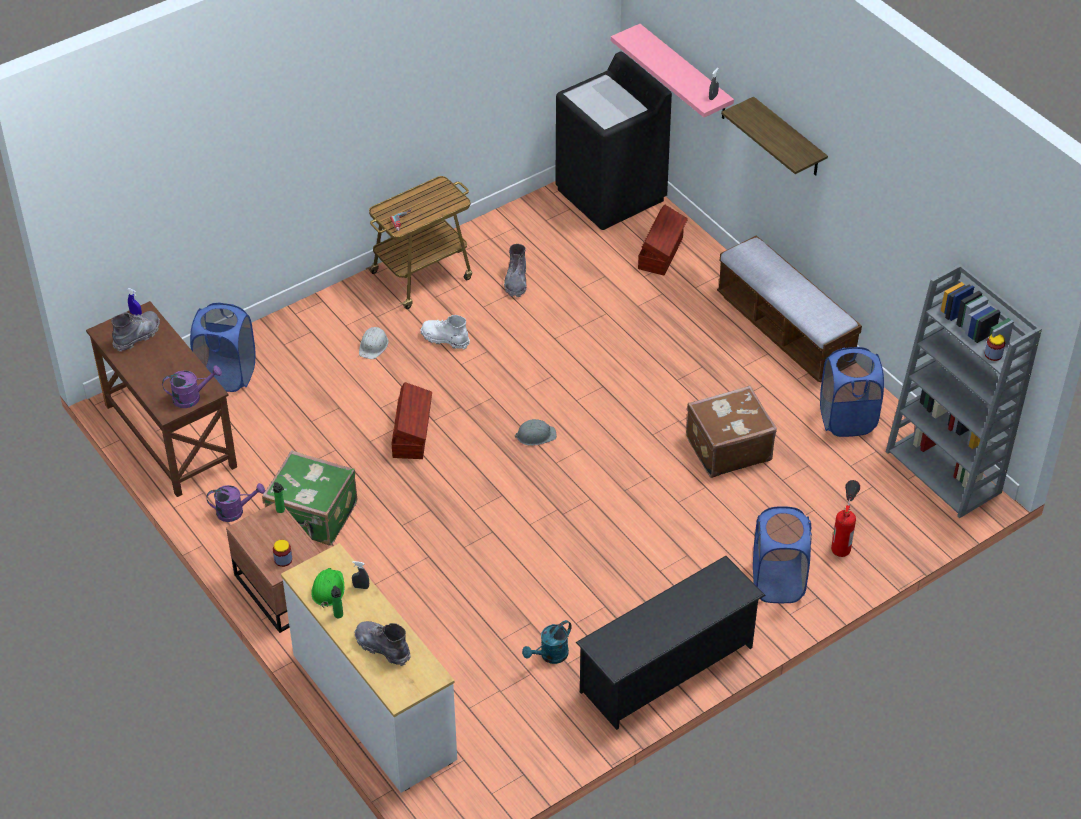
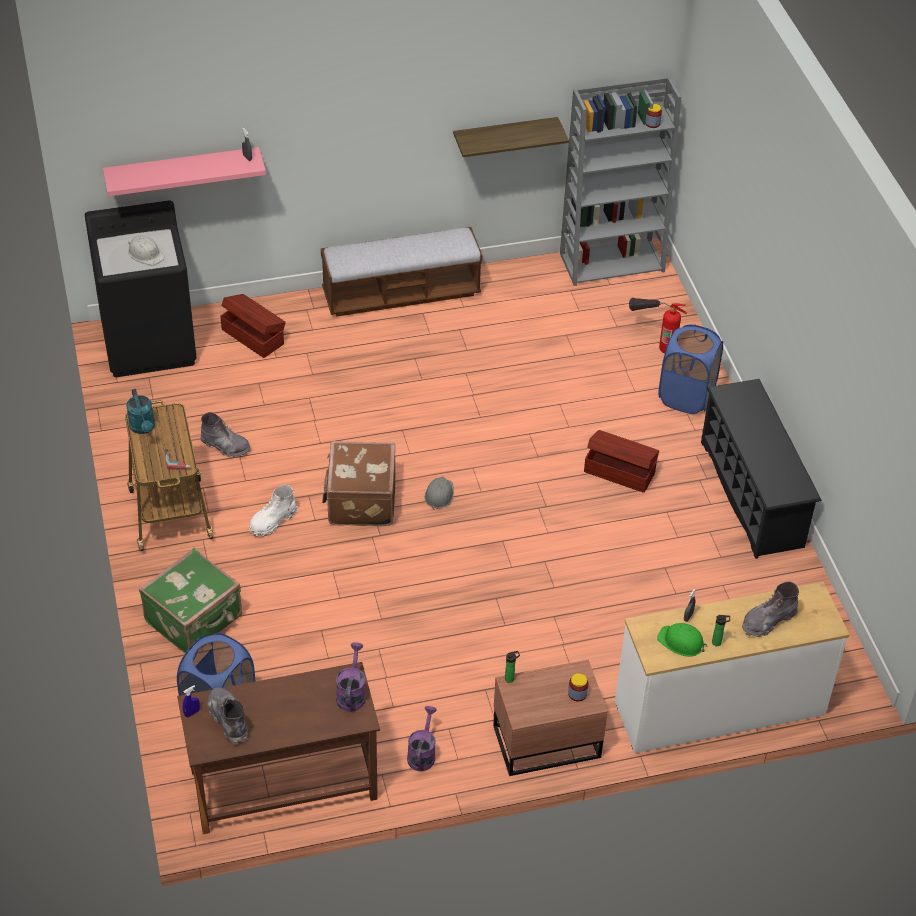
camera: 70 degrees left, 0 degrees up
(312, 516) = (460, 691): green suitcase -> green suitcase (195, 619)
(373, 345) = (248, 578): white hard hat -> white hard hat (145, 253)
(412, 434) = (389, 583): brown storage box -> brown storage box (619, 471)
(550, 656) = (708, 565): turquoise watering can -> turquoise watering can (143, 428)
(727, 448) = (521, 375): brown suitcase -> brown suitcase (360, 501)
(788, 138) = (341, 131): shelf -> shelf (505, 136)
(847, 419) = (526, 294): blue laundry basket -> none

